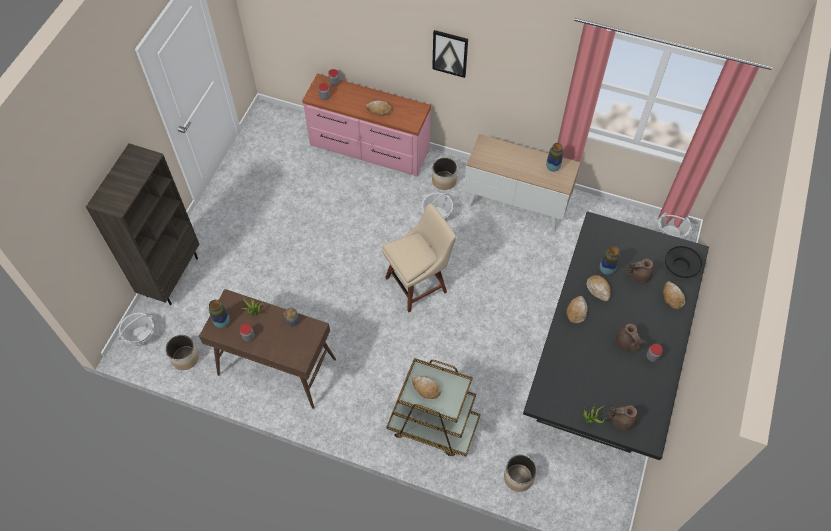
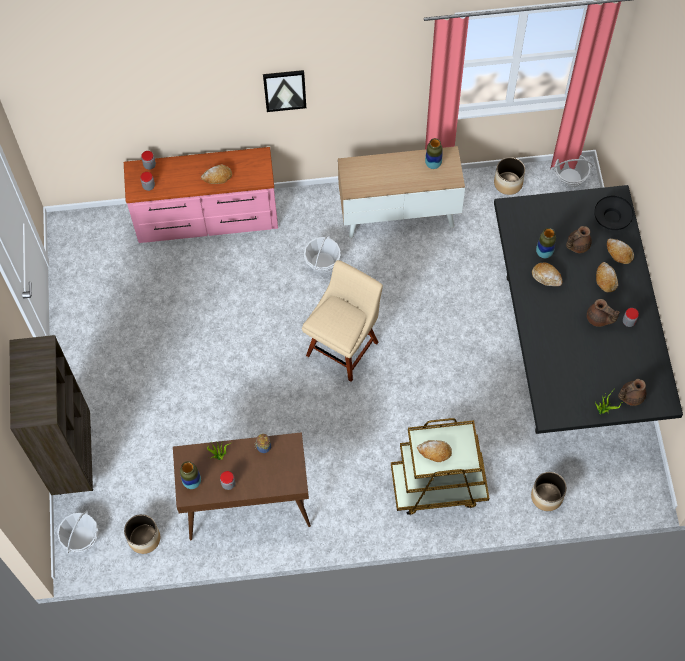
camera: 25 degrees left, 5 degrees up
(444, 180) = (309, 220): planter -> planter (508, 183)
(576, 311) = (537, 308): bread -> bread (605, 279)

